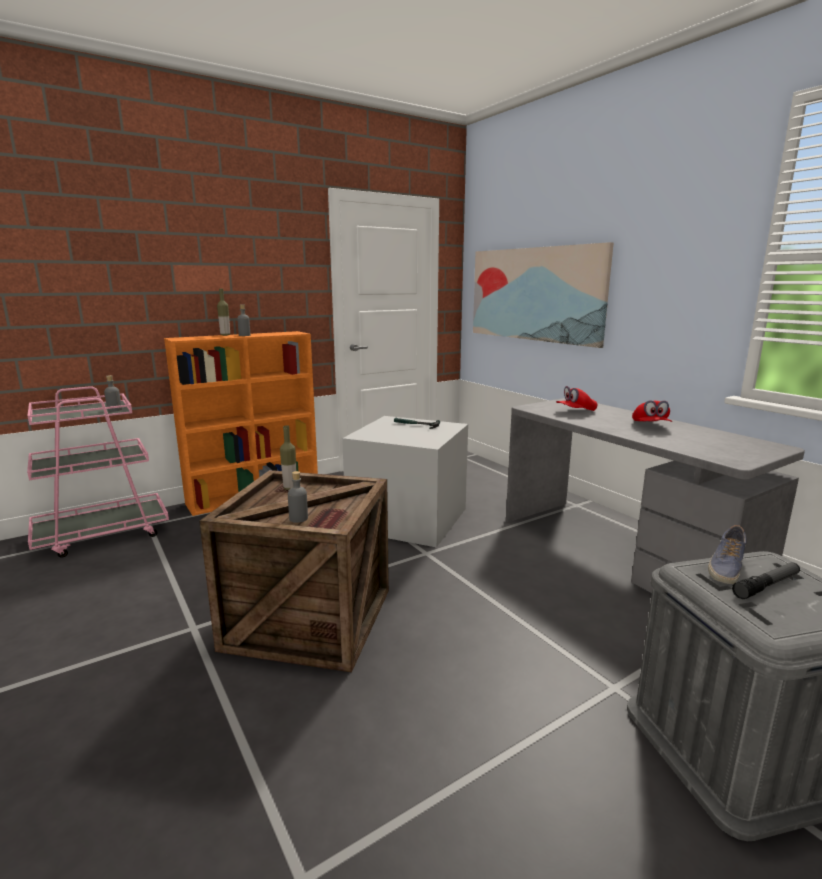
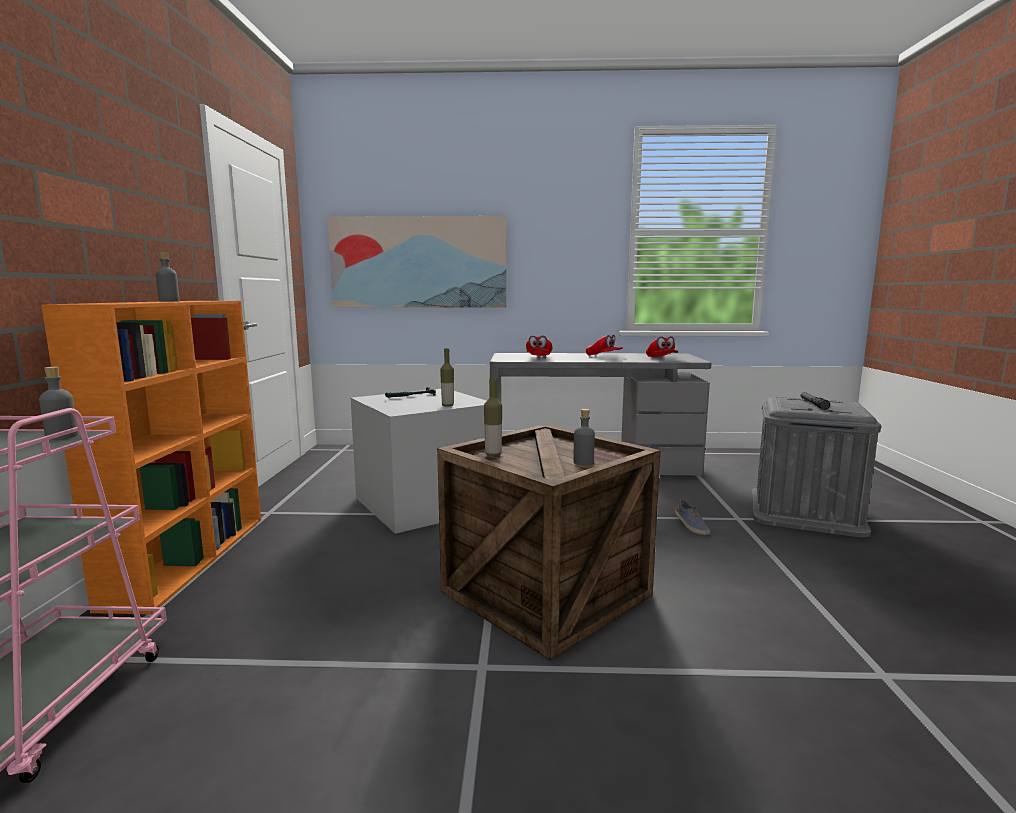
camera: 55 degrees left, 5 degrees down
(225, 335) = (132, 301): bottle -> bottle (447, 405)
(706, 446) = (661, 358): none -> red cap
(725, 567) = (787, 404): shoe -> shoe (690, 526)

